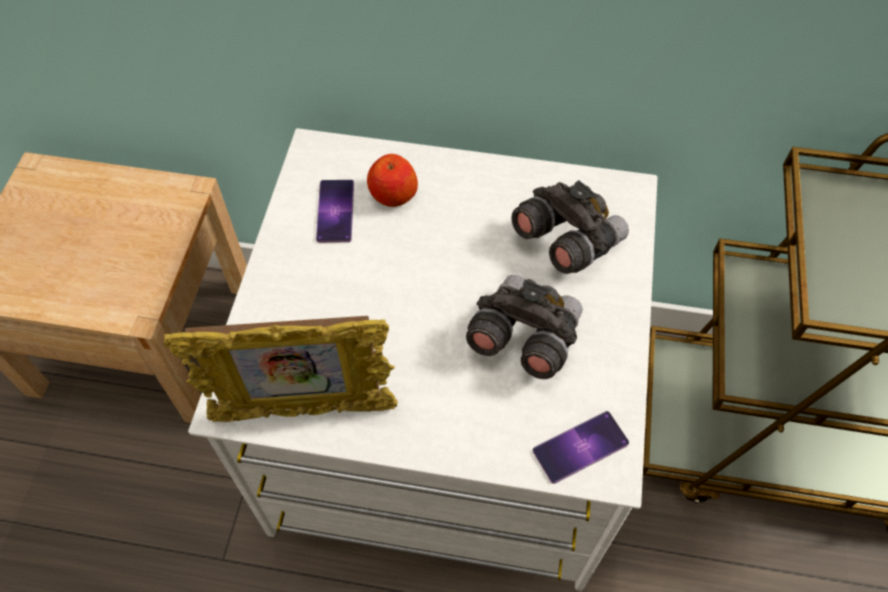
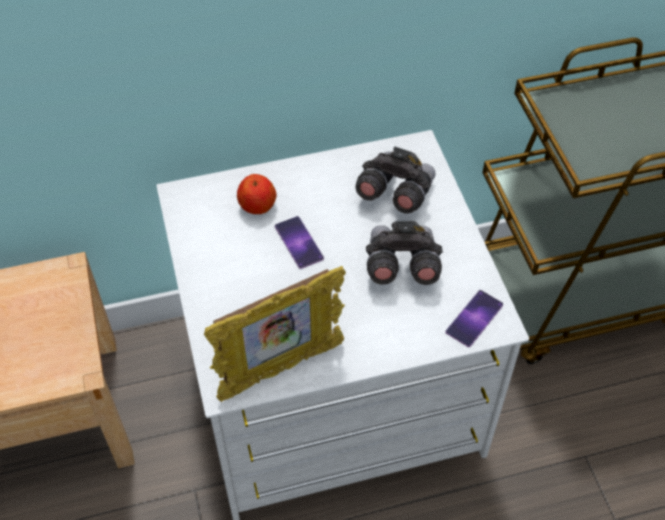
camera: 25 degrees left, 5 degrees down
(335, 211) = (222, 231): phone -> phone (299, 242)

